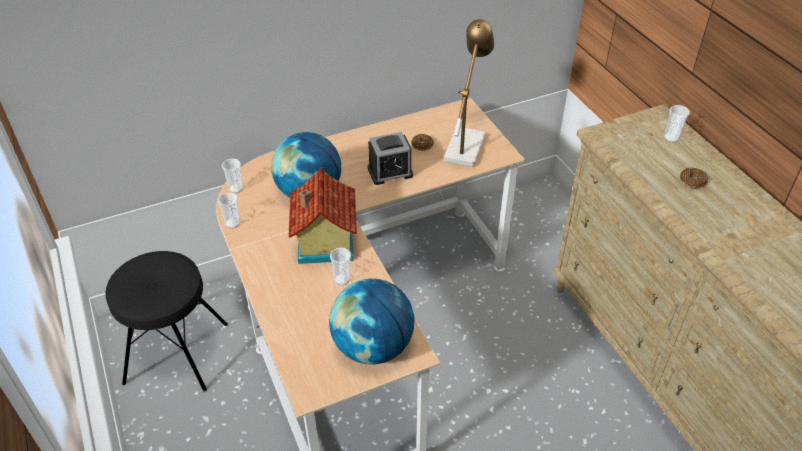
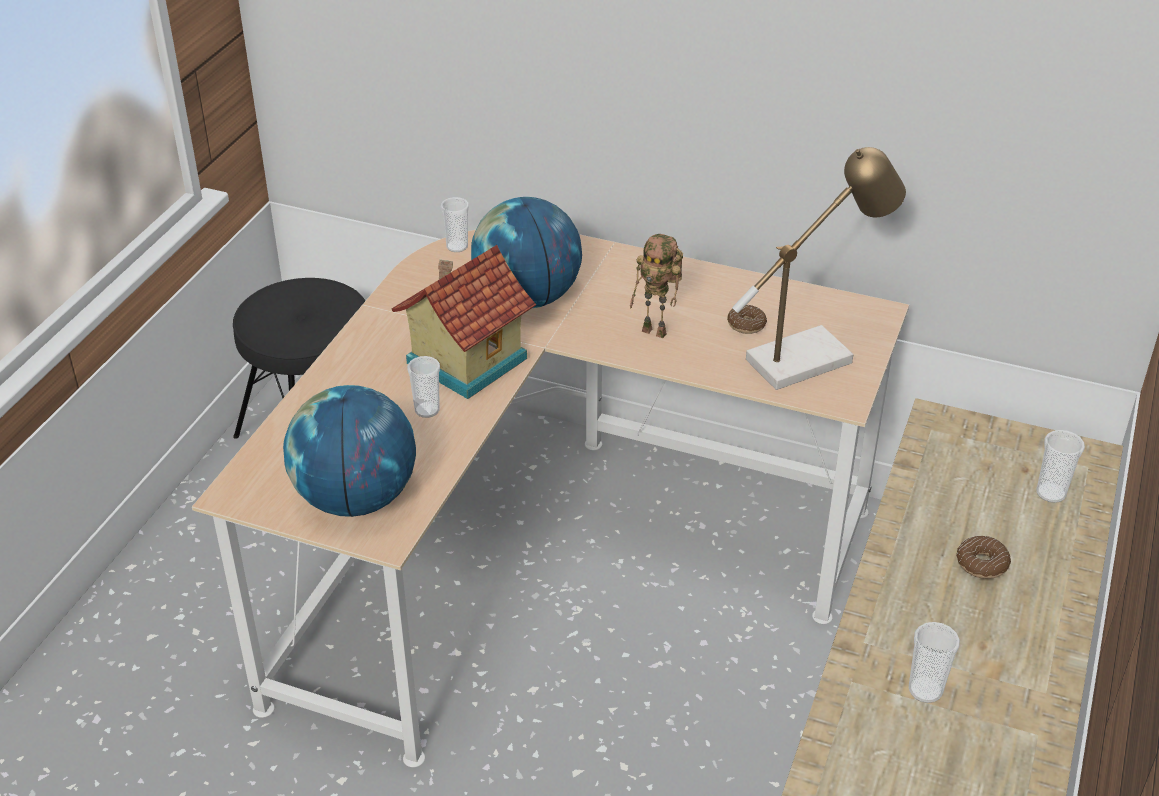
camera: 45 degrees right, 5 degrees down
(233, 223) = (402, 280): cup -> cup (925, 690)
(390, 172) = (657, 331): alarm clock -> toy robot

